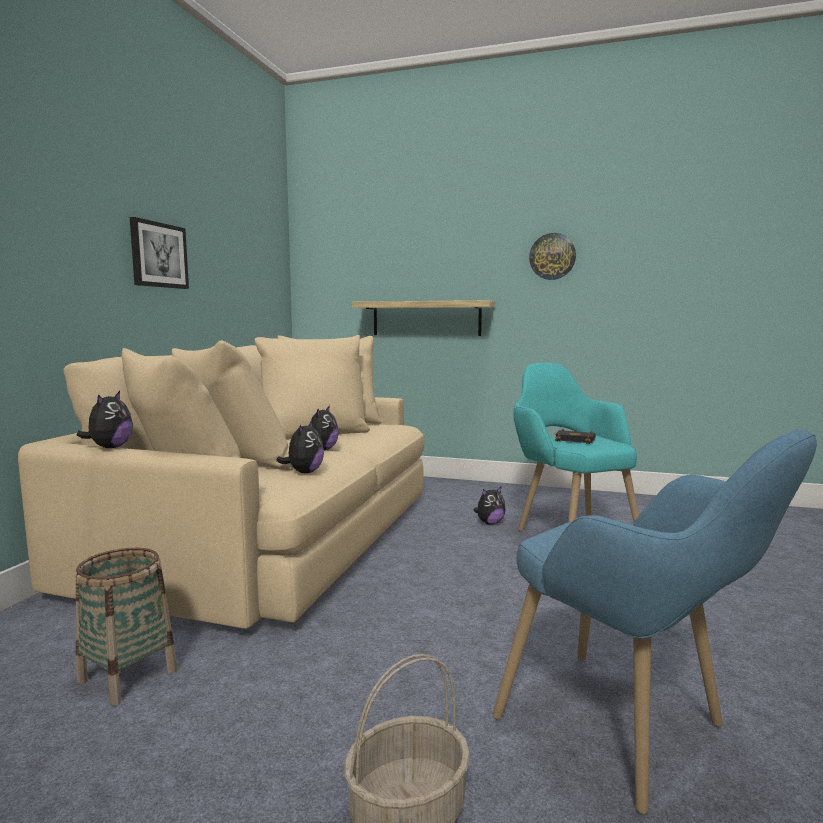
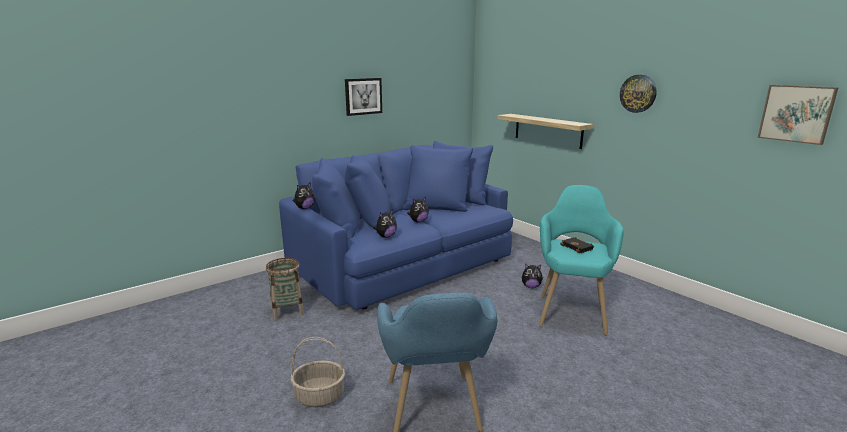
camera: 35 degrees right, 10 degrees up
(272, 538) = (402, 262): beige sofa -> blue sofa
(735, 260) = (796, 113): none -> picture

